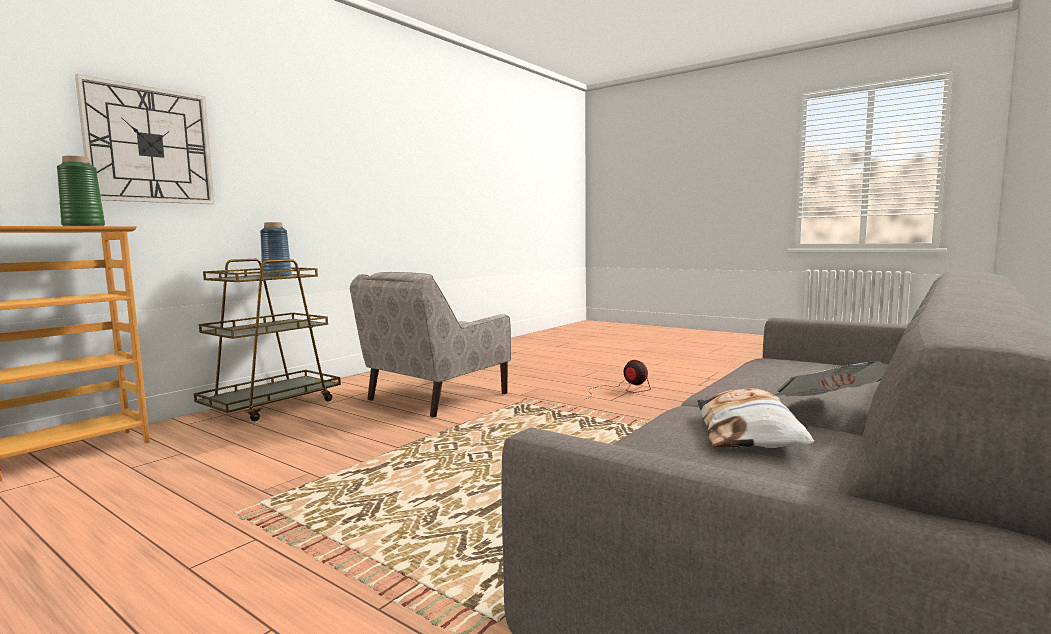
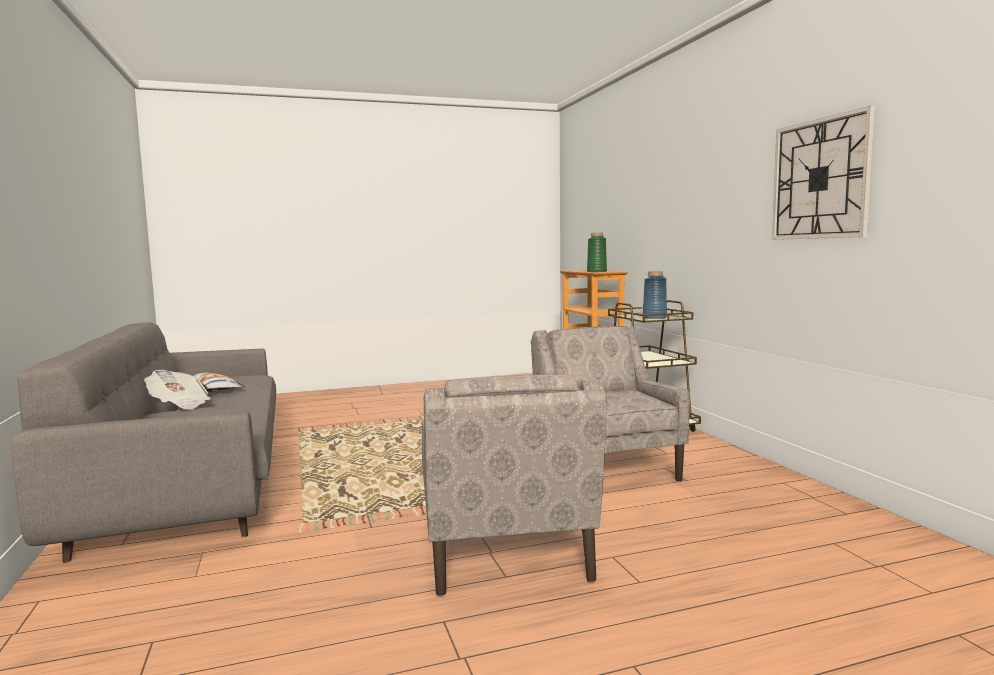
camera: 125 degrees right, 0 degrees up
(149, 145) = (649, 214): wall clock -> wall clock (820, 179)
(621, 390) = (504, 552): fan -> beige armchair

